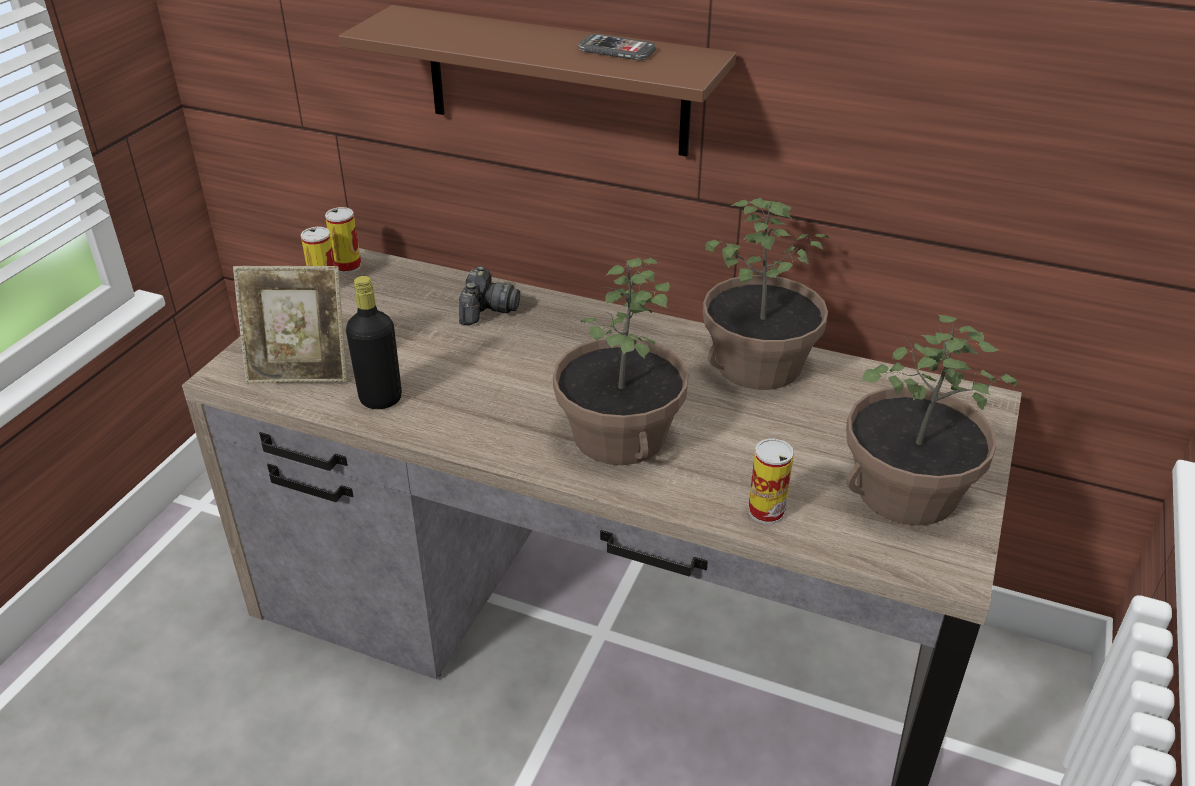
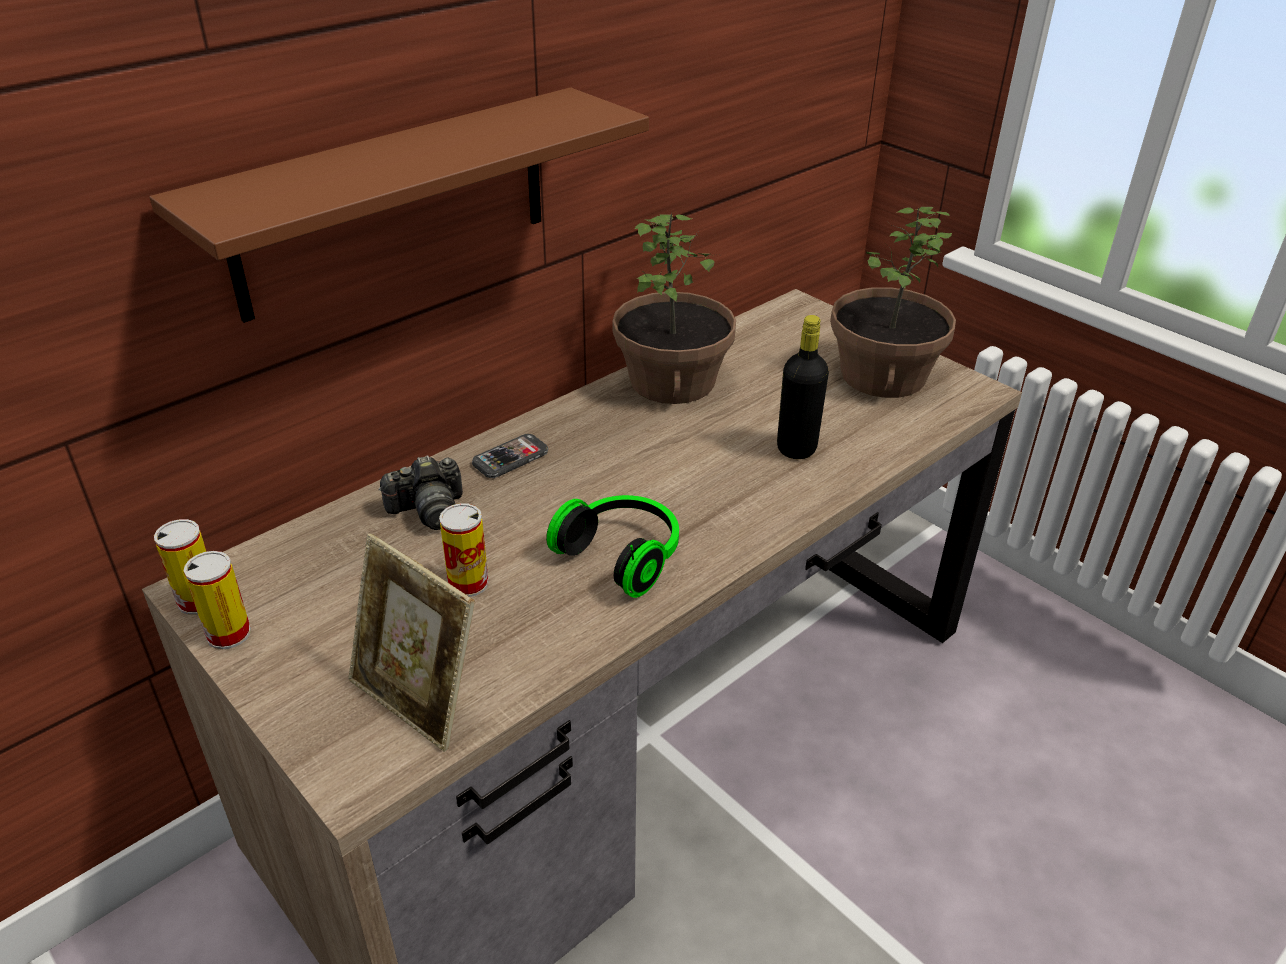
camera: 65 degrees left, 0 degrees up
(301, 372) = (417, 699): picture frame -> picture frame turned 105 degrees clockwise
(381, 399) = (536, 638): black bottle -> black bottle (796, 448)
(487, 310) = (428, 510): camera -> camera turned 120 degrees clockwise
(494, 410) = (623, 555): none -> headphones
(617, 50) = (502, 124): phone -> phone (510, 458)
(618, 435) = (721, 489): potted plant -> none
(766, 511) = (873, 445): can -> can (468, 583)

